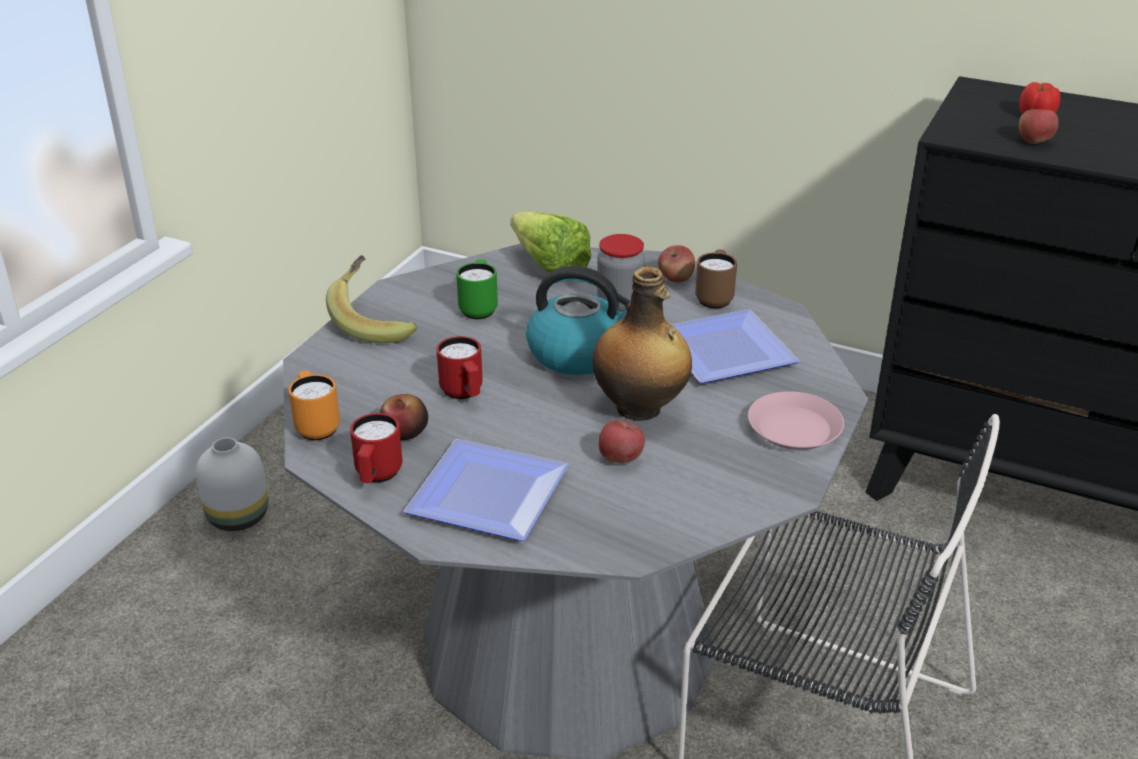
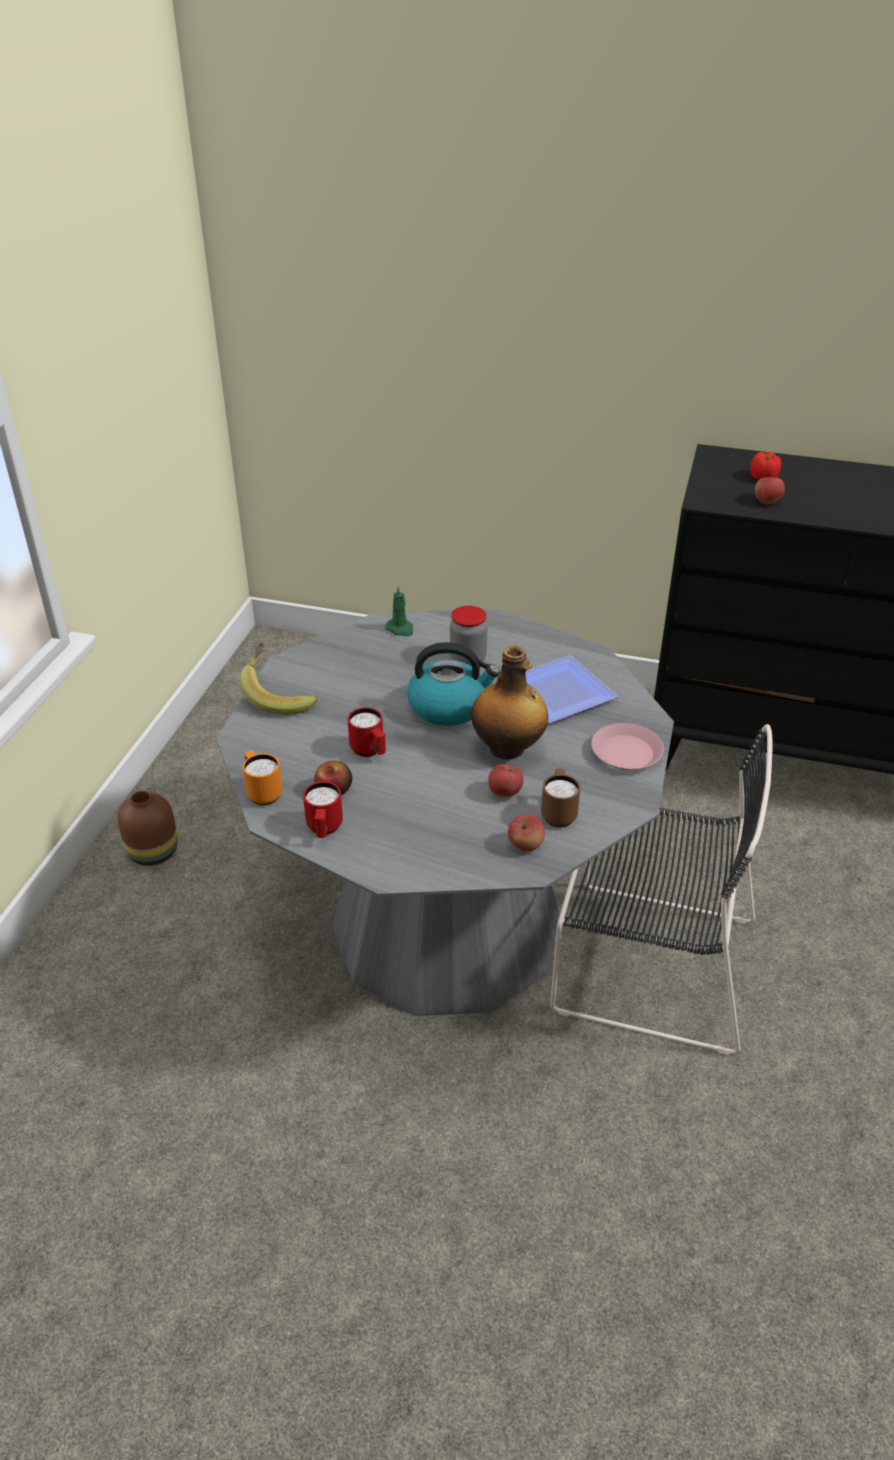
camera: 10 degrees left, 5 degrees up
(239, 516) = (154, 851): white vase -> brown vase
(479, 308) = (359, 675): green mug -> none
(494, 493) = (418, 832): plate -> none
(546, 263) = (400, 629): lettuce -> green candle
(676, 279) = (506, 633): apple -> apple (525, 845)
(715, 298) = (540, 647): brown mug -> brown mug (558, 813)

